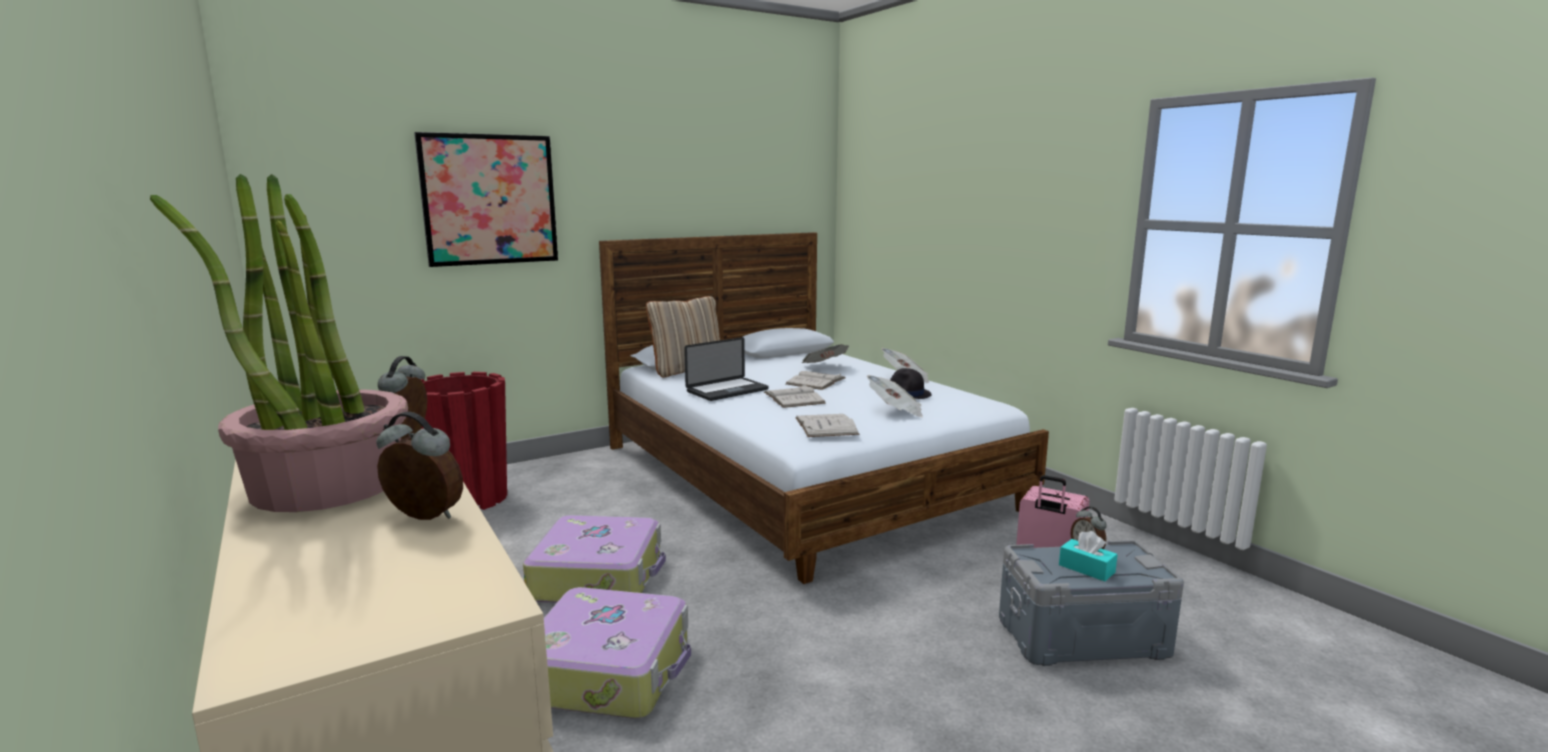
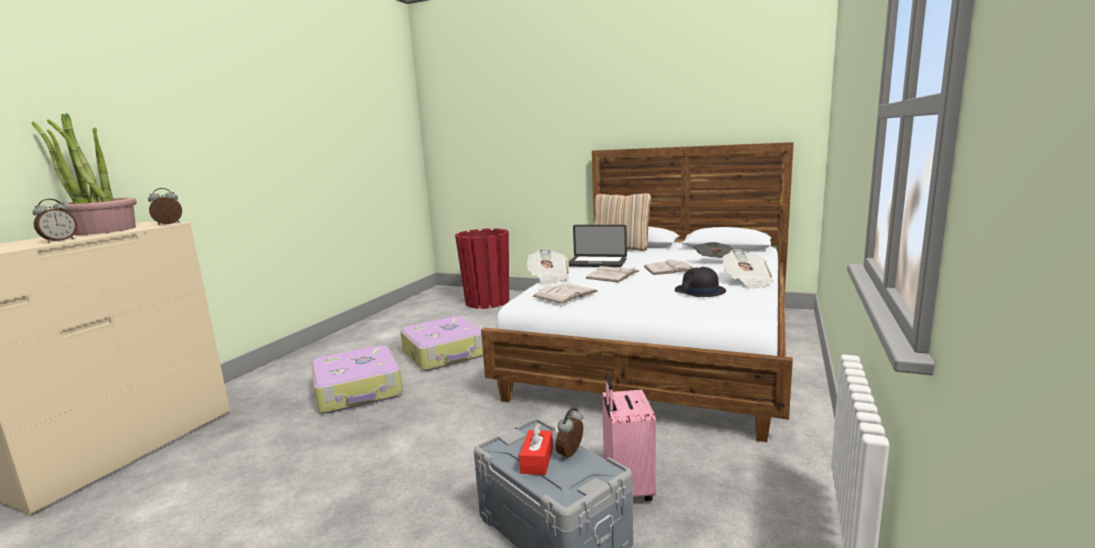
camera: 55 degrees right, 0 degrees up
(422, 518) = (59, 240): alarm clock -> alarm clock turned 45 degrees clockwise
(489, 200) = (530, 125): picture -> none
(895, 411) = (647, 299): newspaper -> newspaper (548, 278)
(1086, 569) = (537, 460): turquoise tissue box -> red tissue box

